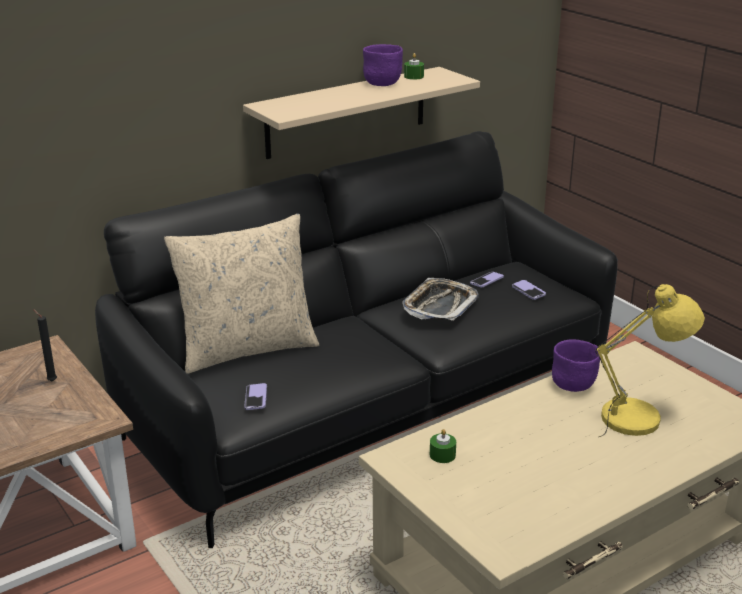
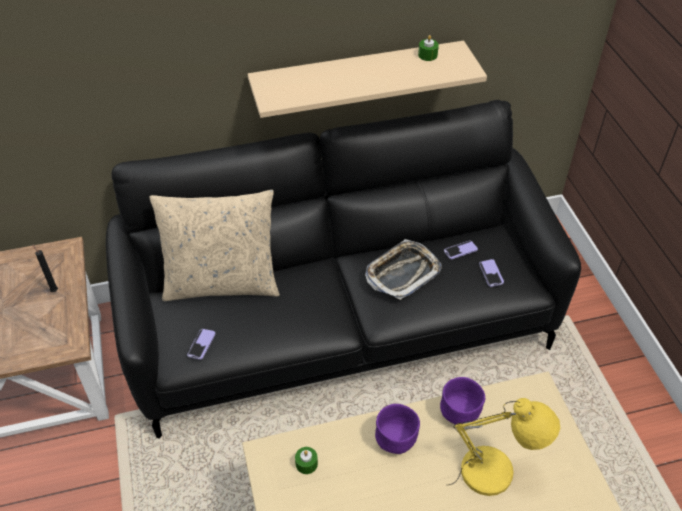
camera: 20 degrees right, 20 degrees up
(383, 84) = (390, 64): purple bowl -> purple bowl (396, 442)

